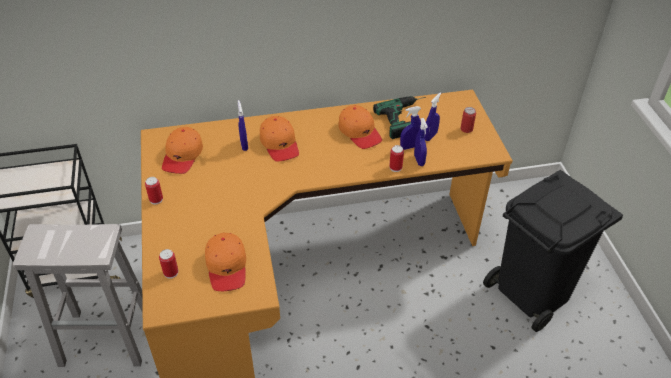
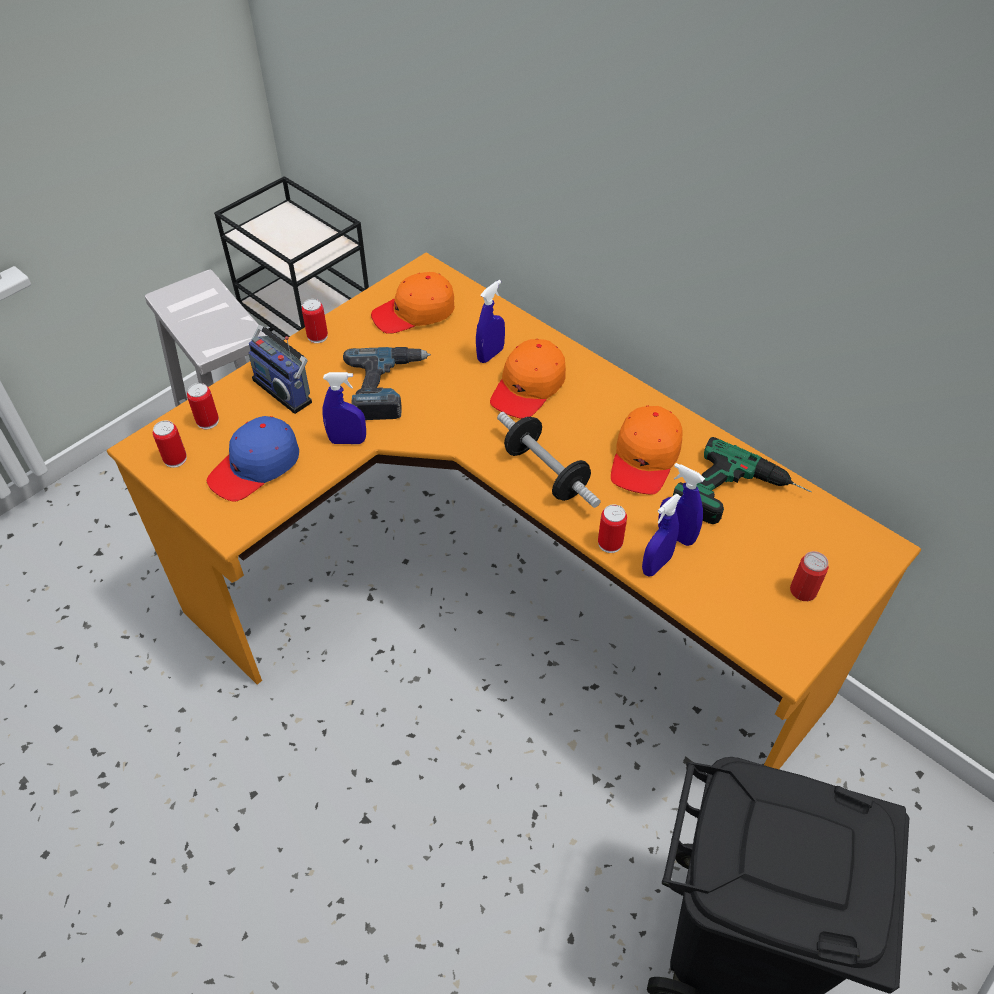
camera: 55 degrees right, 5 degrees up
(182, 230) = (285, 389): none -> radio
(185, 298) = (175, 459): none -> can
(225, 191) = (387, 387): none -> power drill
(227, 266) = (255, 467): orange cap -> blue cap
(337, 166) = (546, 473): none -> dumbbell
(430, 136) = (730, 550): blue spray bottle -> blue spray bottle (347, 441)

